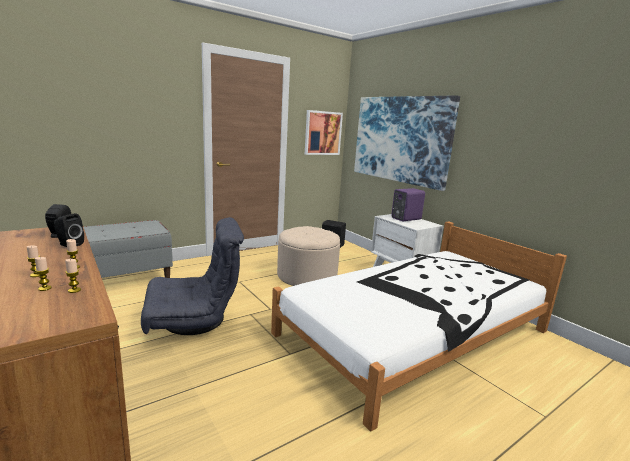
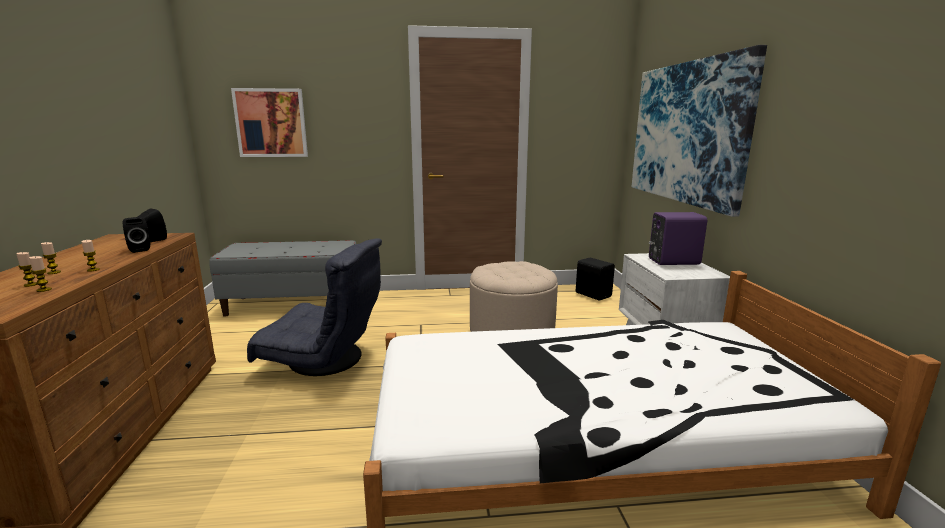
camera: 30 degrees right, 0 degrees up
(323, 133) = (587, 131): picture -> picture (271, 123)

